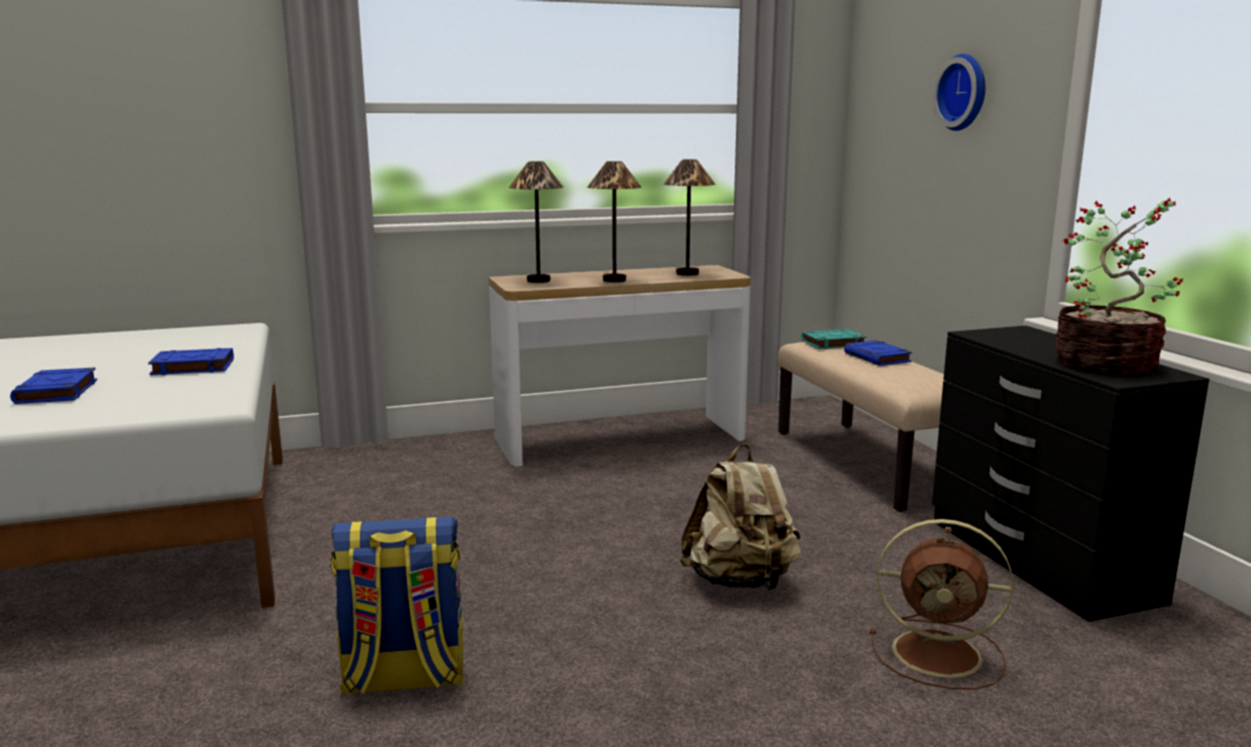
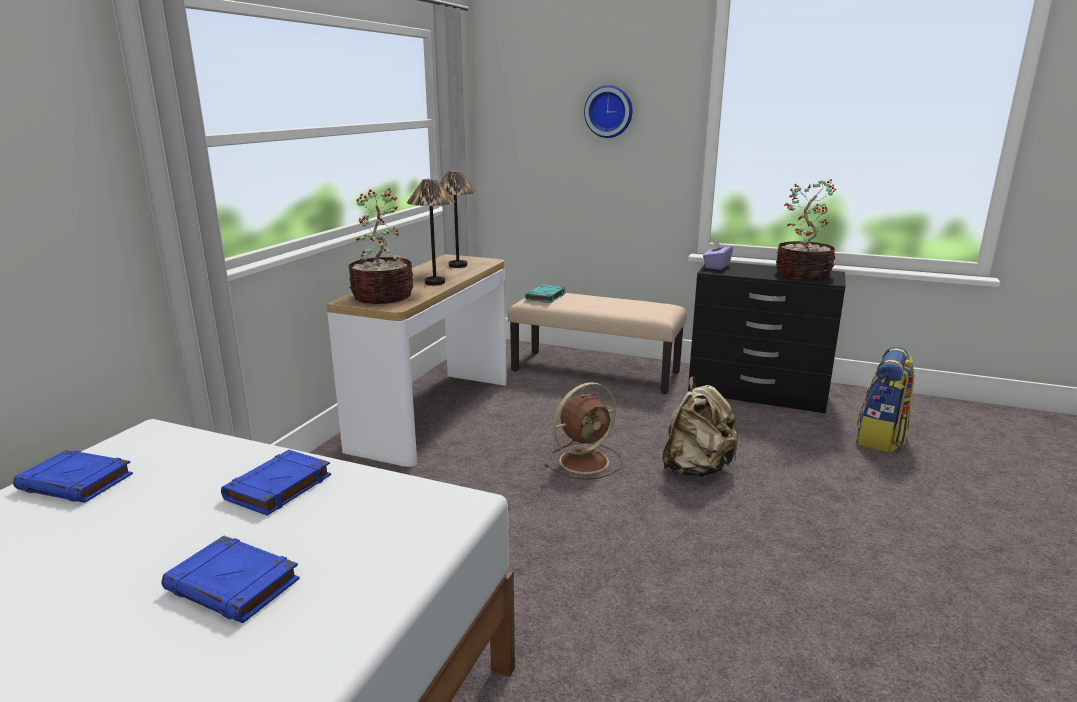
camera: 50 degrees left, 5 degrees up
(403, 678) = (703, 639): backpack -> backpack (880, 438)
(538, 280) = (383, 297): table lamp -> potted plant
(878, 358) = (592, 300): blue book -> blue book (77, 482)
(941, 654) = (826, 457): brown fan -> brown fan (586, 460)
(1006, 332) = (716, 266): none -> purple tissue box

